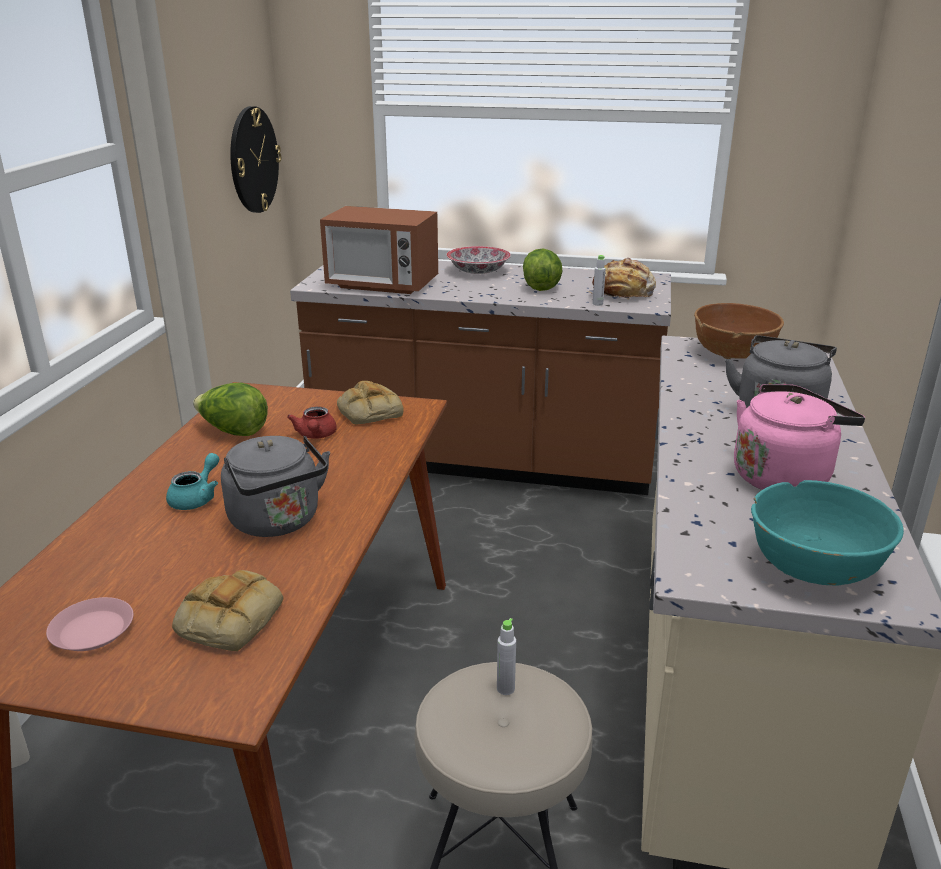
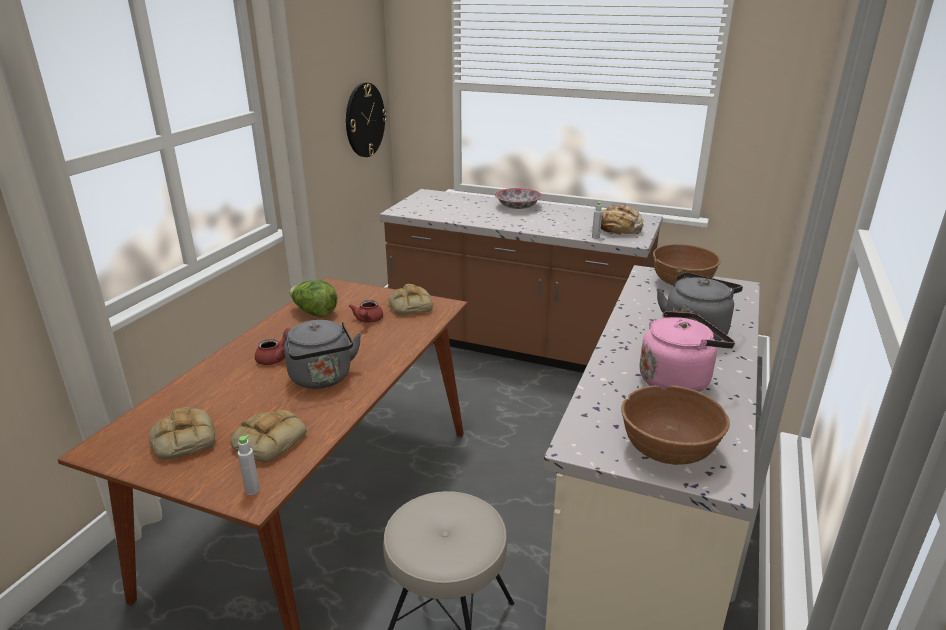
camera: 10 degrees right, 0 degrees up
(92, 631) = (183, 439): pink plate -> bread
(197, 498) = (275, 357): turquoise teapot -> red teapot
(382, 285) = (444, 213): microwave -> none
(505, 688) = (452, 510): grey bottle -> grey bottle (252, 490)
(541, 287) = (559, 221): lettuce -> none
(814, 568) = (668, 450): turquoise bowl -> brown bowl

